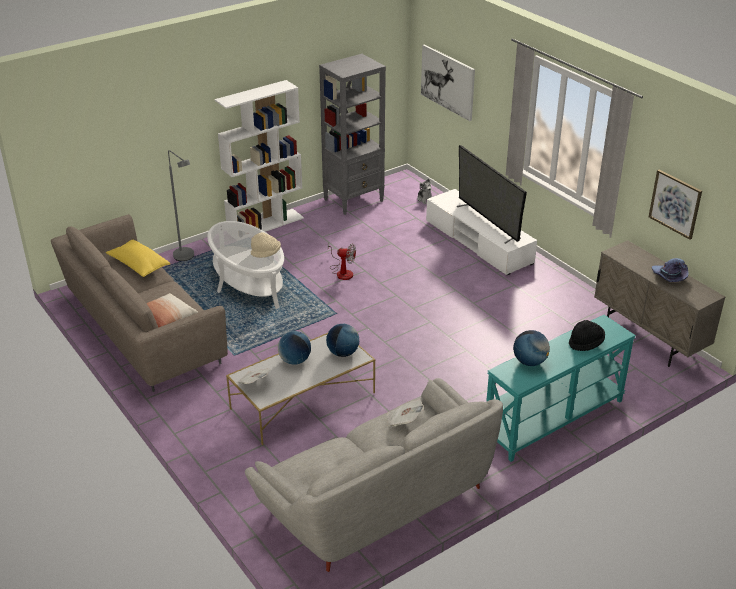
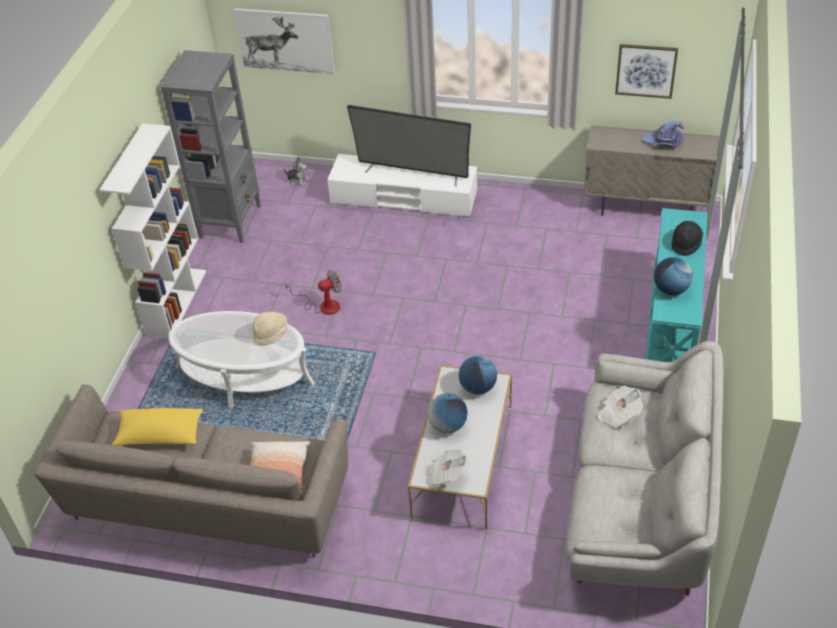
camera: 40 degrees left, 10 degrees up
(186, 258) = (143, 392): grey floor lamp -> none

